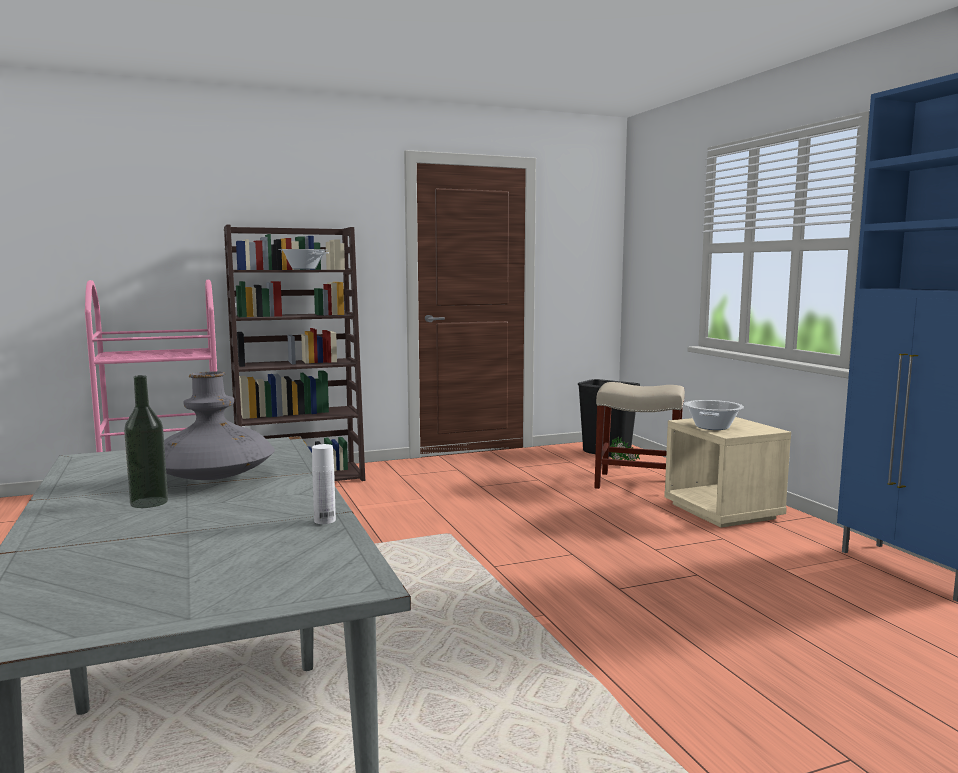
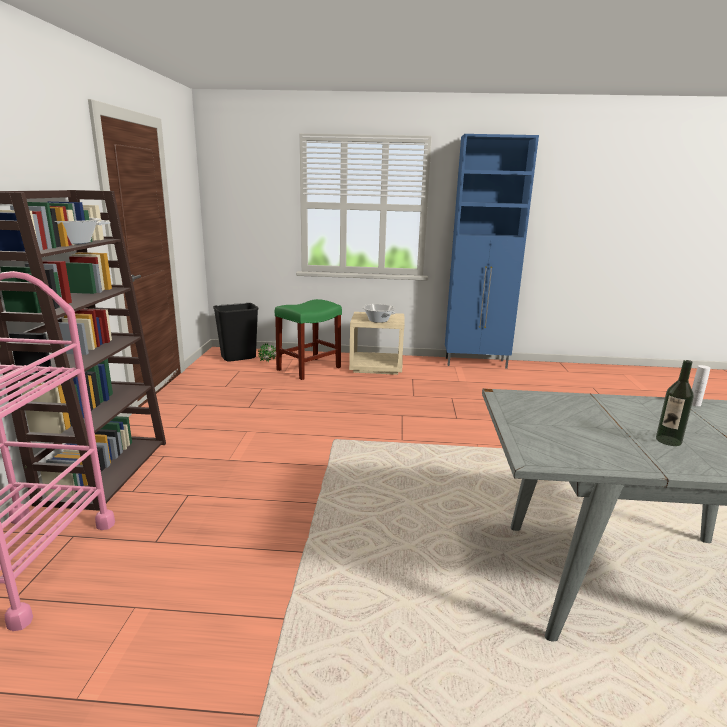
camera: 65 degrees left, 10 degrees up
(214, 477) = (603, 420): grey vase -> none
(639, 483) = (309, 368): beige stool -> green stool

